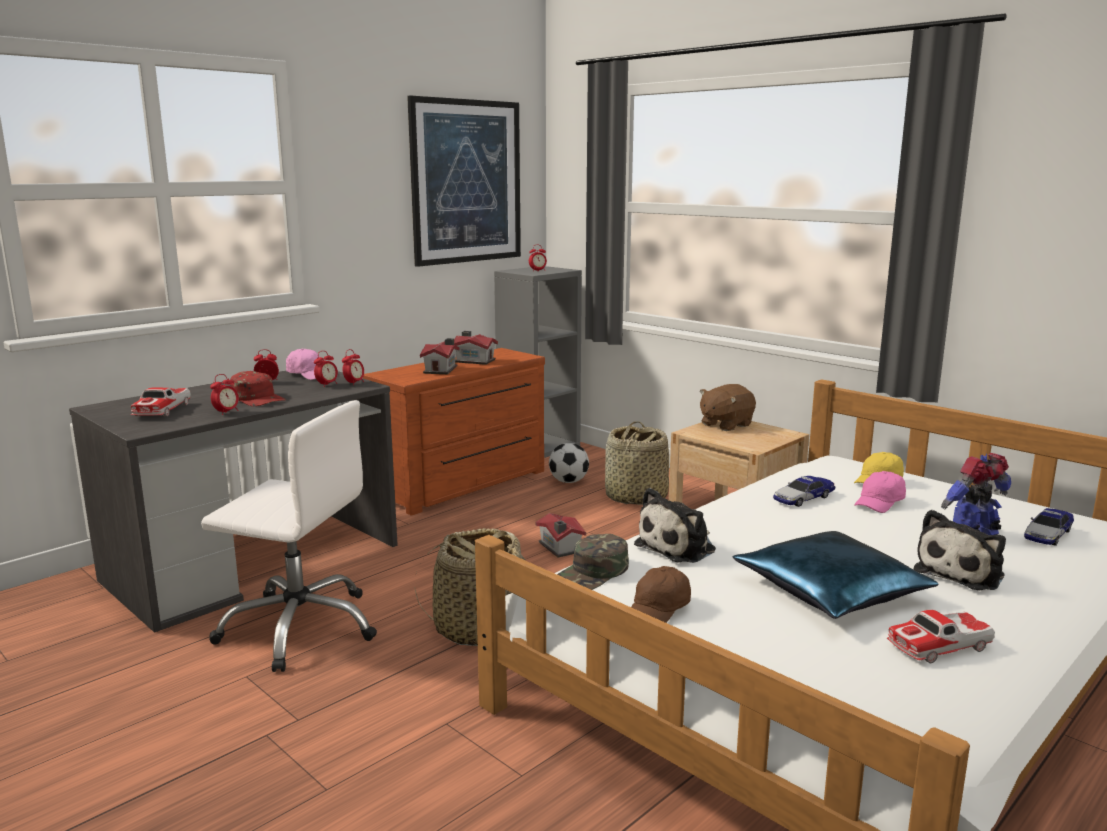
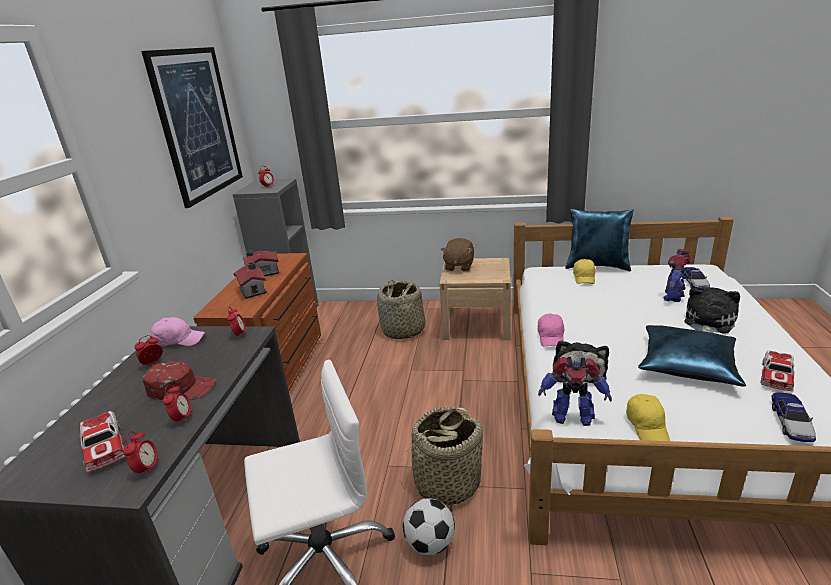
camera: 35 degrees left, 10 degrees up
(327, 385) = (218, 345): alarm clock -> alarm clock (147, 469)
(559, 548) = (410, 390): toy house -> none
(568, 481) = (347, 335): football -> football (430, 544)
(593, 573) = (572, 416): green cap -> toy robot
(658, 610) = (647, 426): brown cap -> yellow cap
(803, 498) = (573, 304): toy car -> toy car (790, 422)
(879, 503) = (608, 292): pink cap -> pink cap (551, 337)
(932, 479) = (597, 266): none -> blue pillow
(962, 572) = (707, 323): plush toy -> plush toy turned 150 degrees counterclockwise

